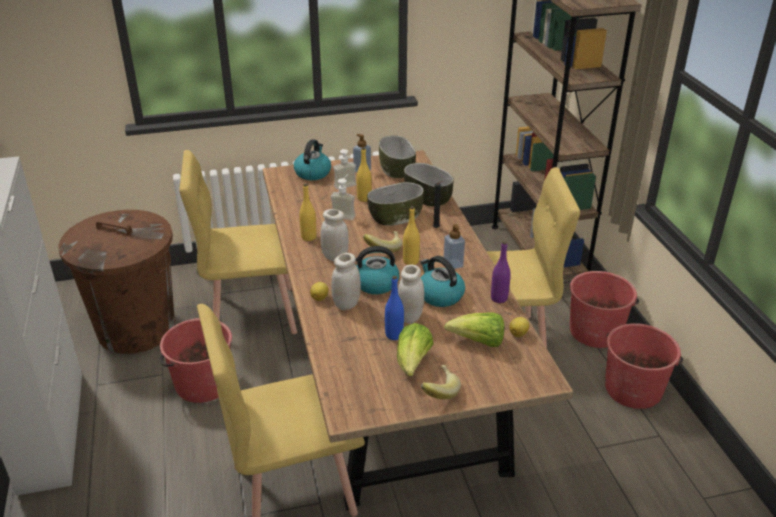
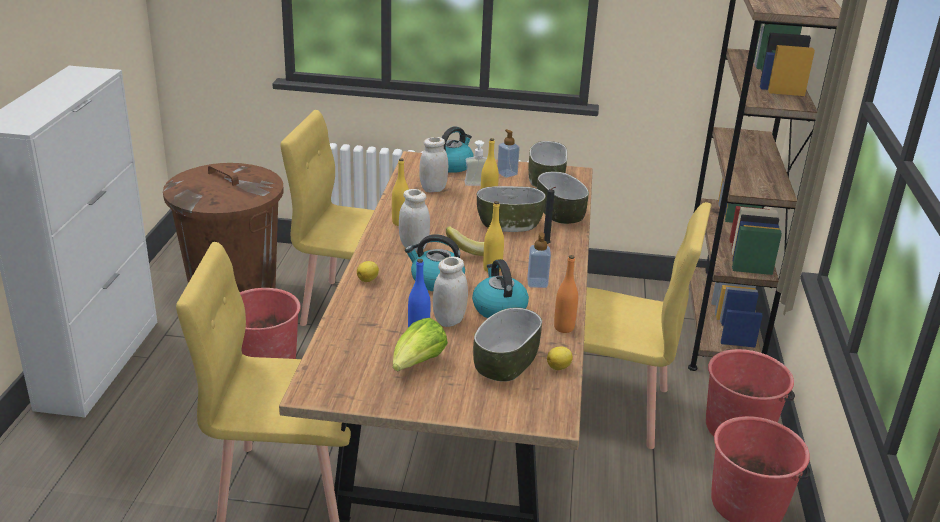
camera: 20 degrees right, 5 degrees down
(345, 214) = (456, 210): soap dispenser -> none
(346, 304) = (391, 292): white jar -> white jar (433, 189)
(438, 391) = (423, 397): banana -> none
(478, 342) = (506, 363): lettuce -> bowl
(499, 298) = (564, 328): purple bottle -> orange bottle

